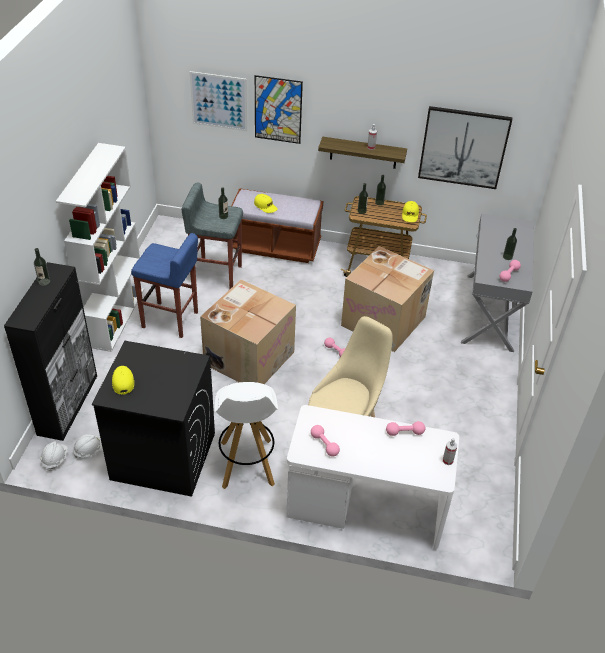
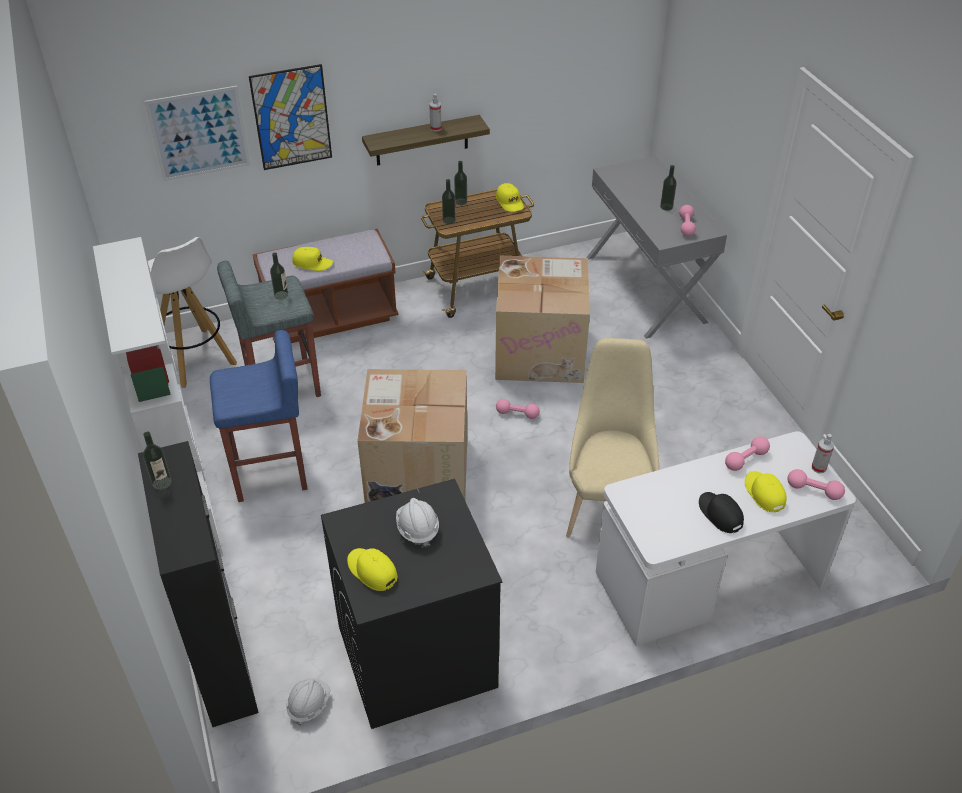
camera: 30 degrees left, 0 degrees up
(55, 459) = (269, 745): white hard hat -> white hard hat (417, 529)
(247, 464) = (530, 607): white stool -> white stool (195, 358)
(324, 444) = (674, 521): pink dumbbell -> pink dumbbell (813, 490)
(356, 455) = (720, 514): none -> black cap
(396, 457) = (764, 493): none -> yellow cap
(463, 147) = (550, 89): picture -> none

